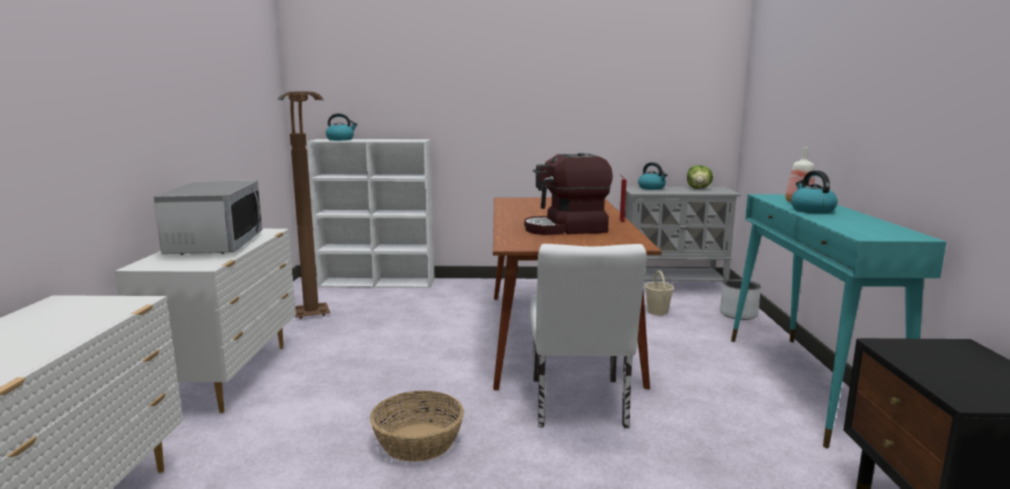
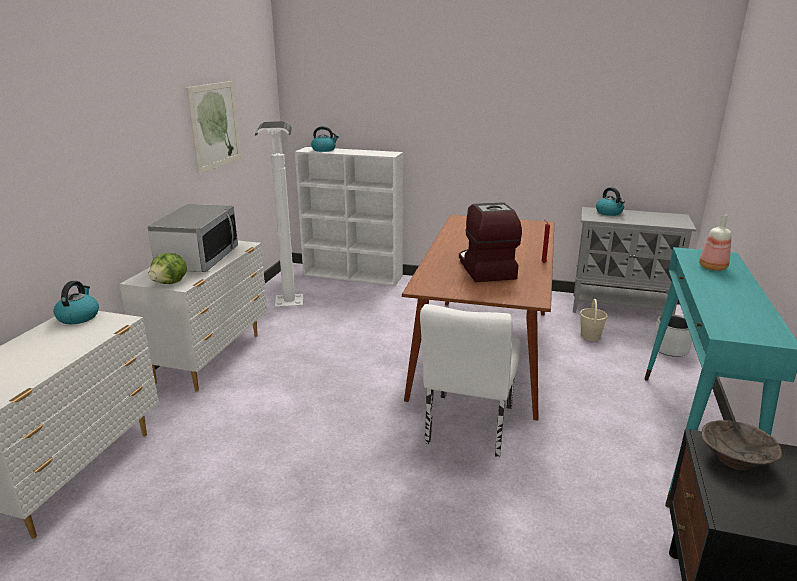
camera: 15 degrees right, 10 degrees up
(221, 99) = (215, 126): none -> picture
(315, 321) = (289, 311): brown floor lamp -> white floor lamp
(418, 442) = (326, 441): basket -> none
(566, 229) = (485, 269): coffee machine -> coffee machine turned 75 degrees clockwise
(698, 188) = (658, 217): lettuce -> lettuce (170, 283)
(811, 210) = (713, 282): kettle -> kettle (78, 317)
(927, 355) = (736, 460): none -> brown bowl

